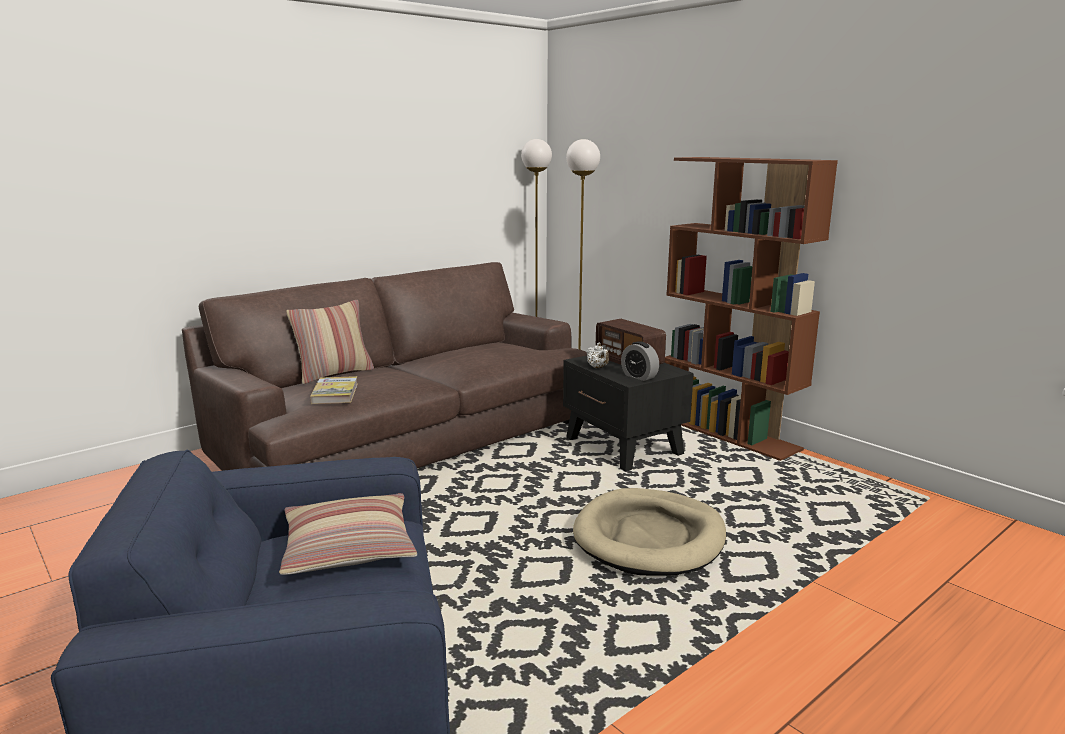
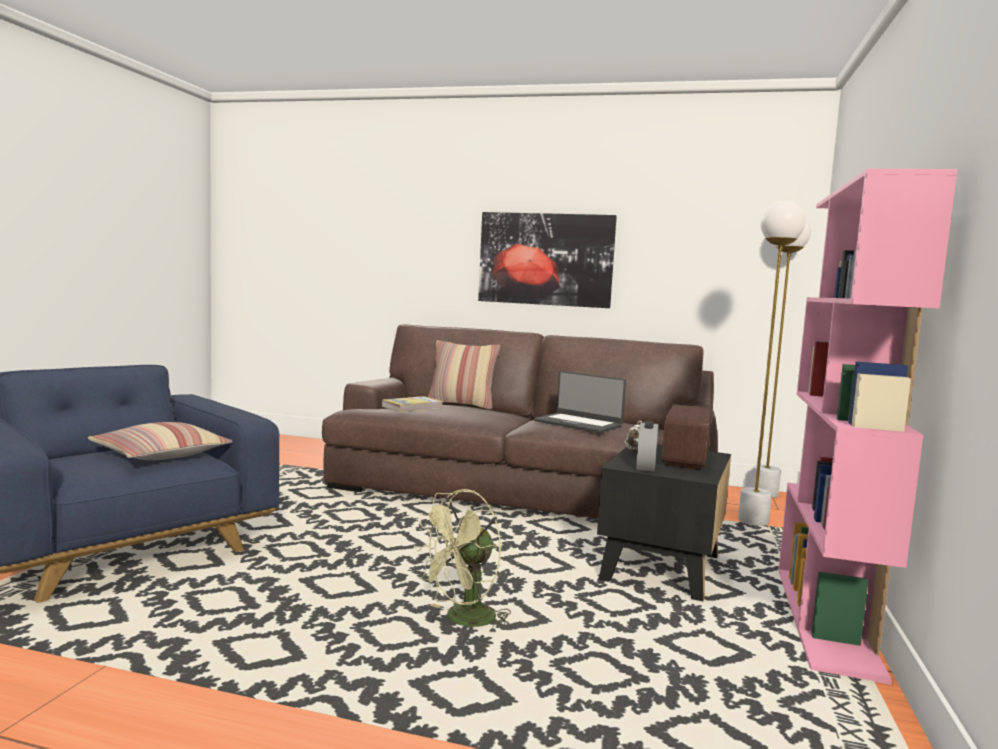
camera: 55 degrees right, 10 degrees down
(338, 194) = (545, 259): none -> picture
(487, 358) = (578, 423): none -> laptop
(649, 537) = (463, 621): beige dog bed -> green fan
(729, 433) = (827, 619): brown bookcase -> pink bookcase

